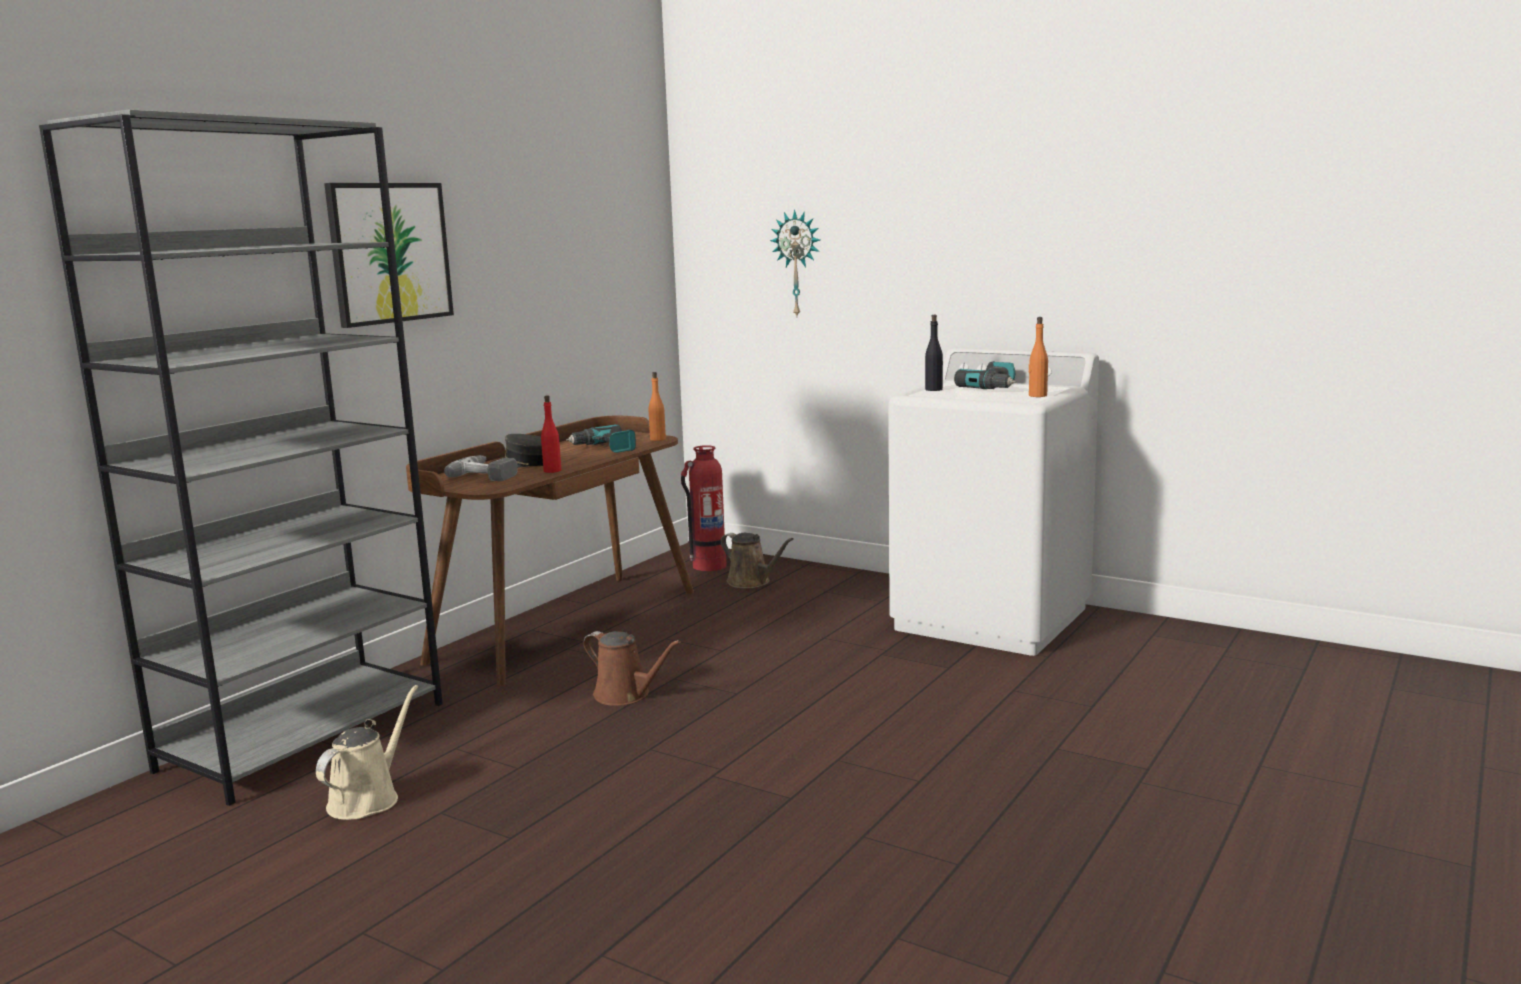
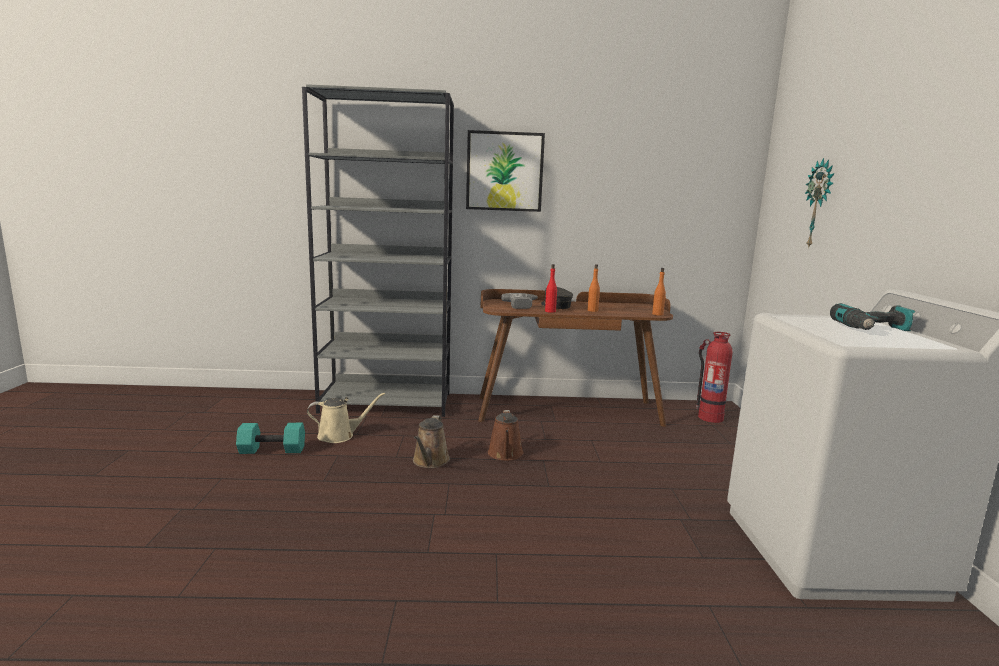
camera: 55 degrees right, 0 degrees up
(323, 868) = (273, 450): none -> turquoise dumbbell
(605, 448) = (614, 310): power drill -> none
(751, 582) = (711, 437): brown watering can -> brown watering can (430, 461)
(934, 389) = (812, 317): black bottle -> none
(1037, 395) = (880, 343): orange bottle -> orange bottle (592, 310)

